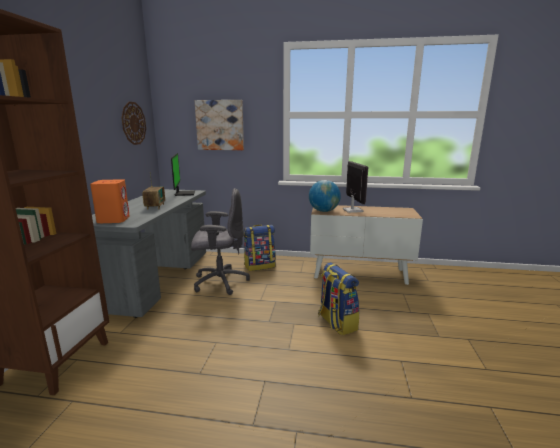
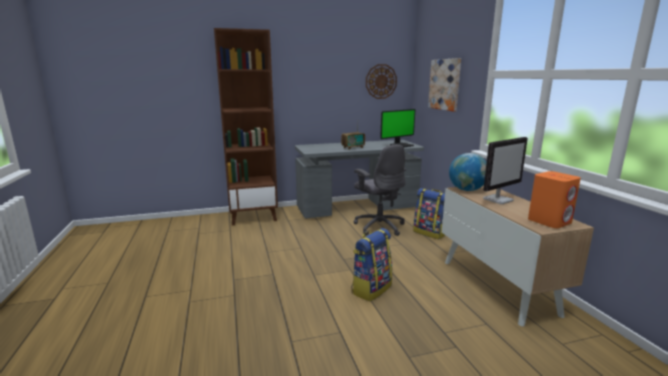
camera: 65 degrees right, 0 degrees up
(113, 220) = (312, 148): orange speaker -> orange speaker (549, 221)

